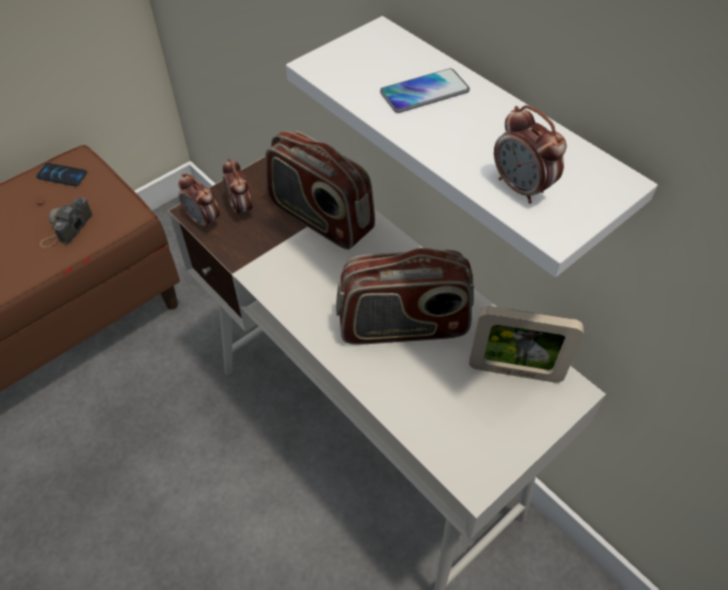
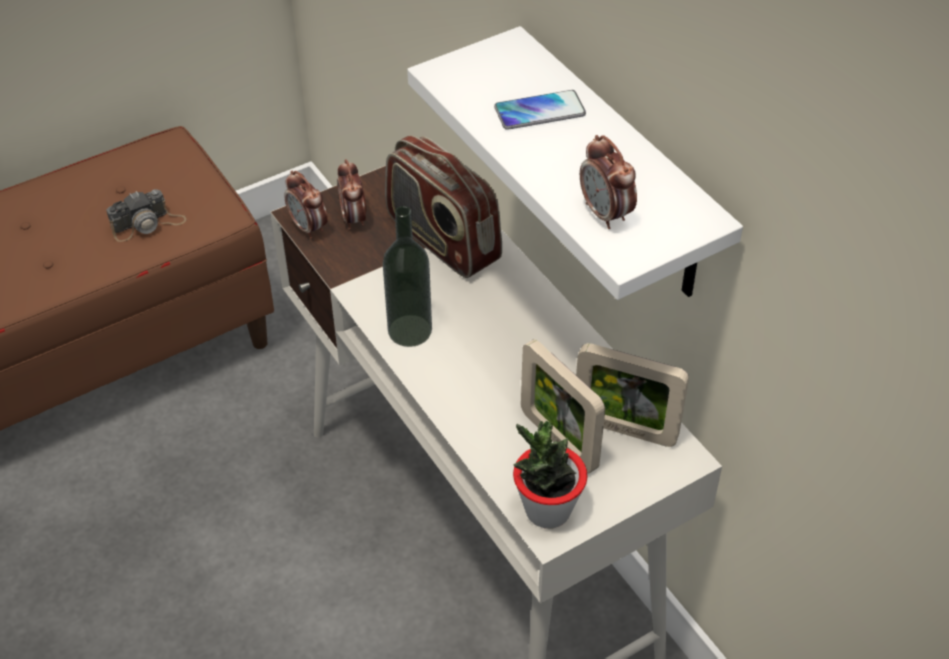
camera: 10 degrees right, 5 degrees down
(62, 175) = (150, 160): phone -> none
(66, 228) = (148, 224): camera -> camera turned 150 degrees counterclockwise
(308, 303) = (410, 330): none -> bottle
(403, 326) = (510, 367): radio -> none
(461, 390) = (558, 440): none -> picture frame
(467, 461) = (547, 510): none -> potted plant

